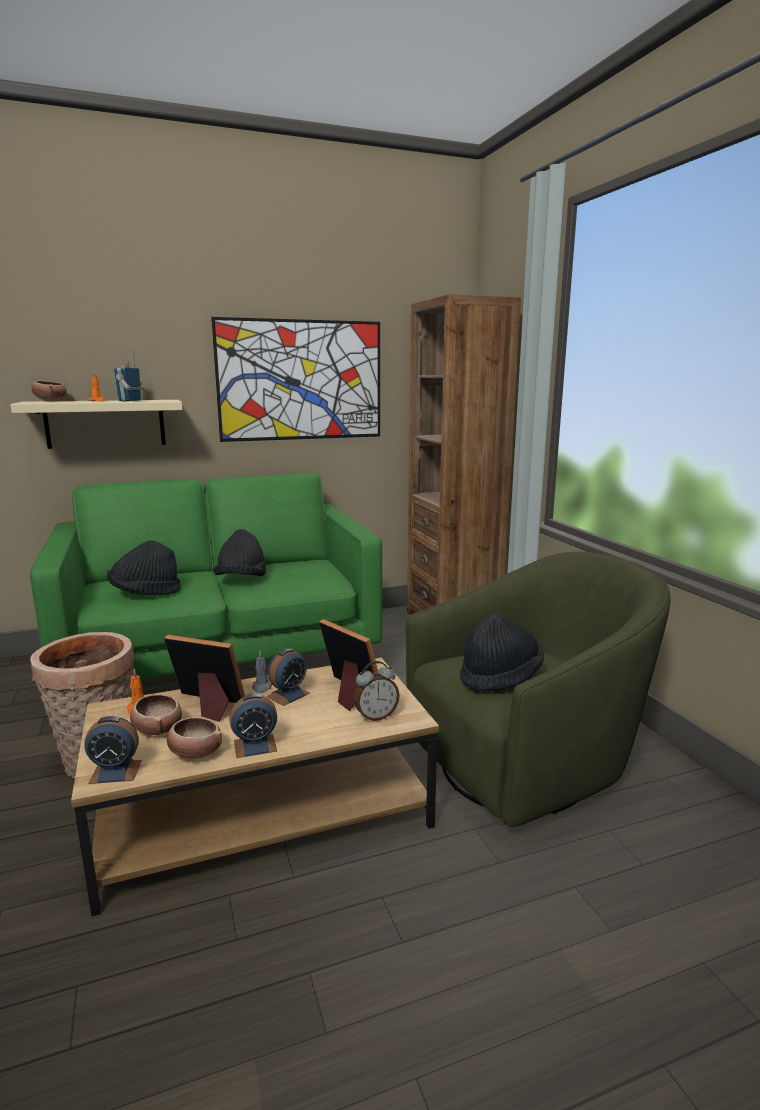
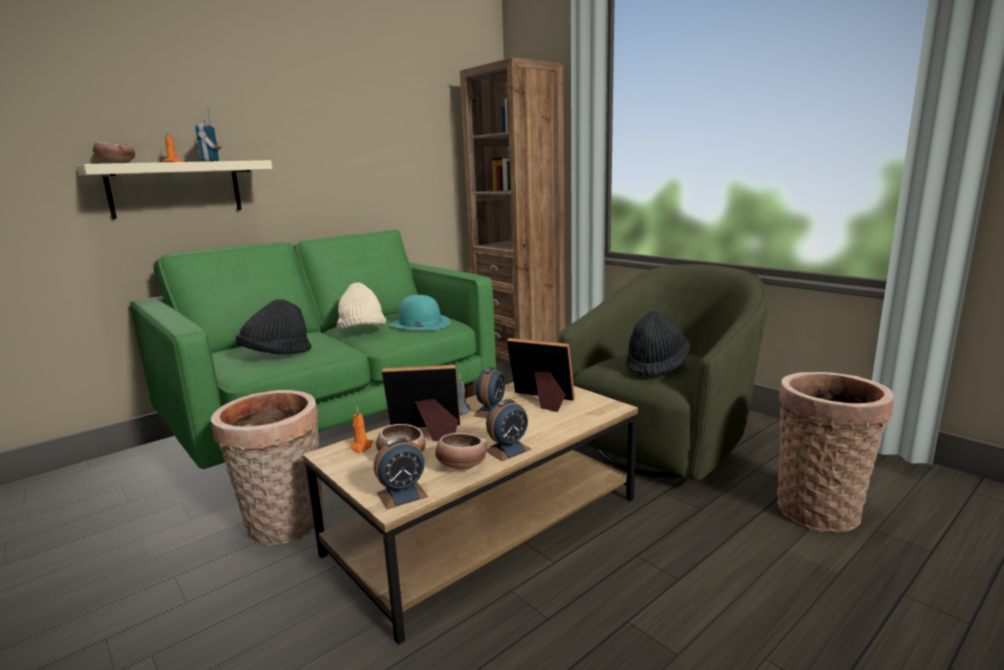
camera: 20 degrees left, 0 degrees up
(241, 580) = (362, 332): black hat -> beige hat
(301, 380) = (366, 142): picture -> none
(303, 578) = (420, 324): none -> turquoise hat
(376, 716) = (583, 411): alarm clock -> none
(650, 907) = (819, 508): none -> basket

